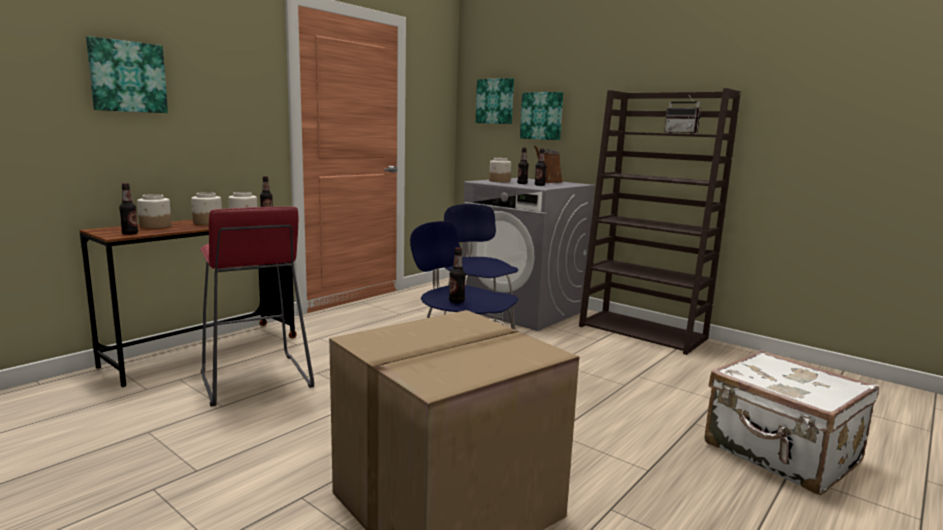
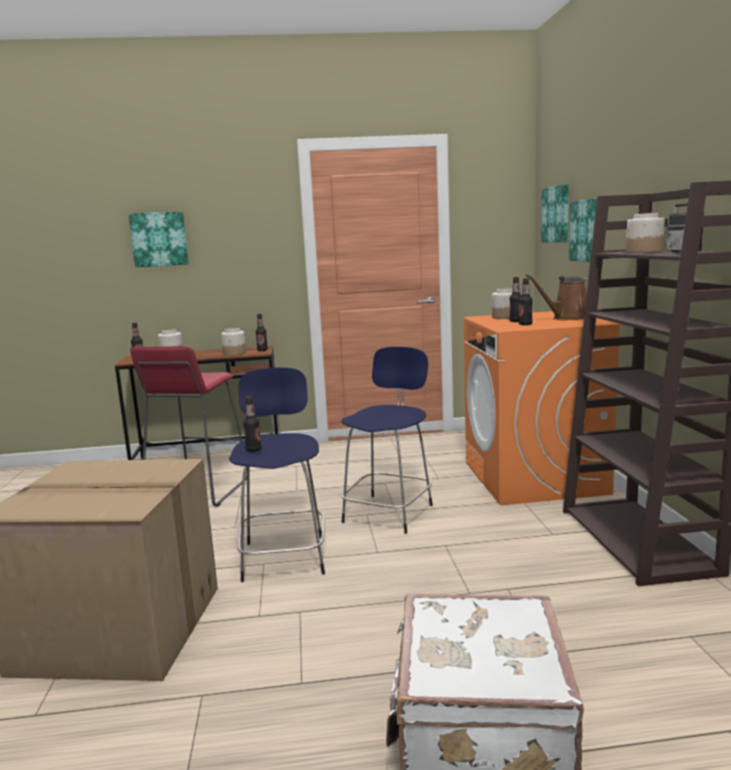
camera: 45 degrees right, 0 degrees up
(207, 223) = (209, 353): jar -> jar (644, 252)
(523, 310) = (534, 478): grey washing machine -> orange washing machine

